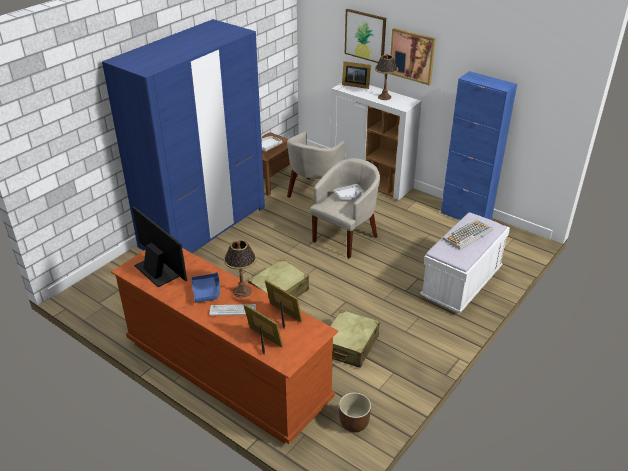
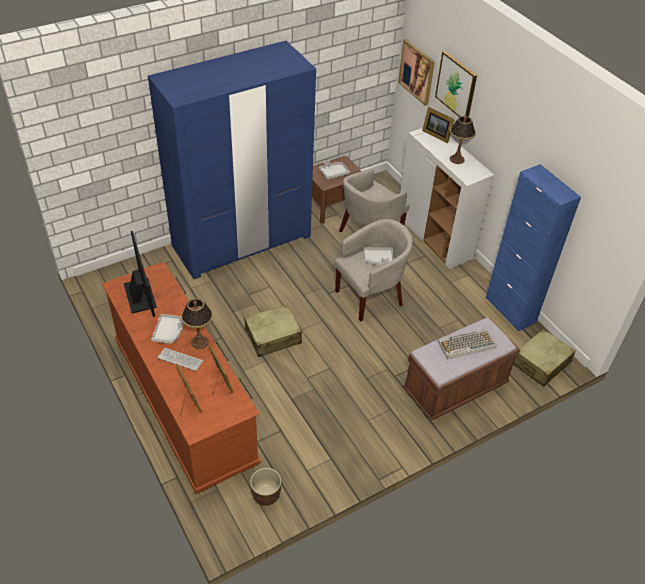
camera: 20 degrees right, 10 degrees up
(206, 291) = (169, 332): blue tray -> grey tray
(349, 346) = (306, 416): beige suitcase -> beige suitcase (540, 363)
(412, 56) = (494, 125): picture -> picture (417, 72)
(461, 284) = (455, 388): white bench -> brown bench

